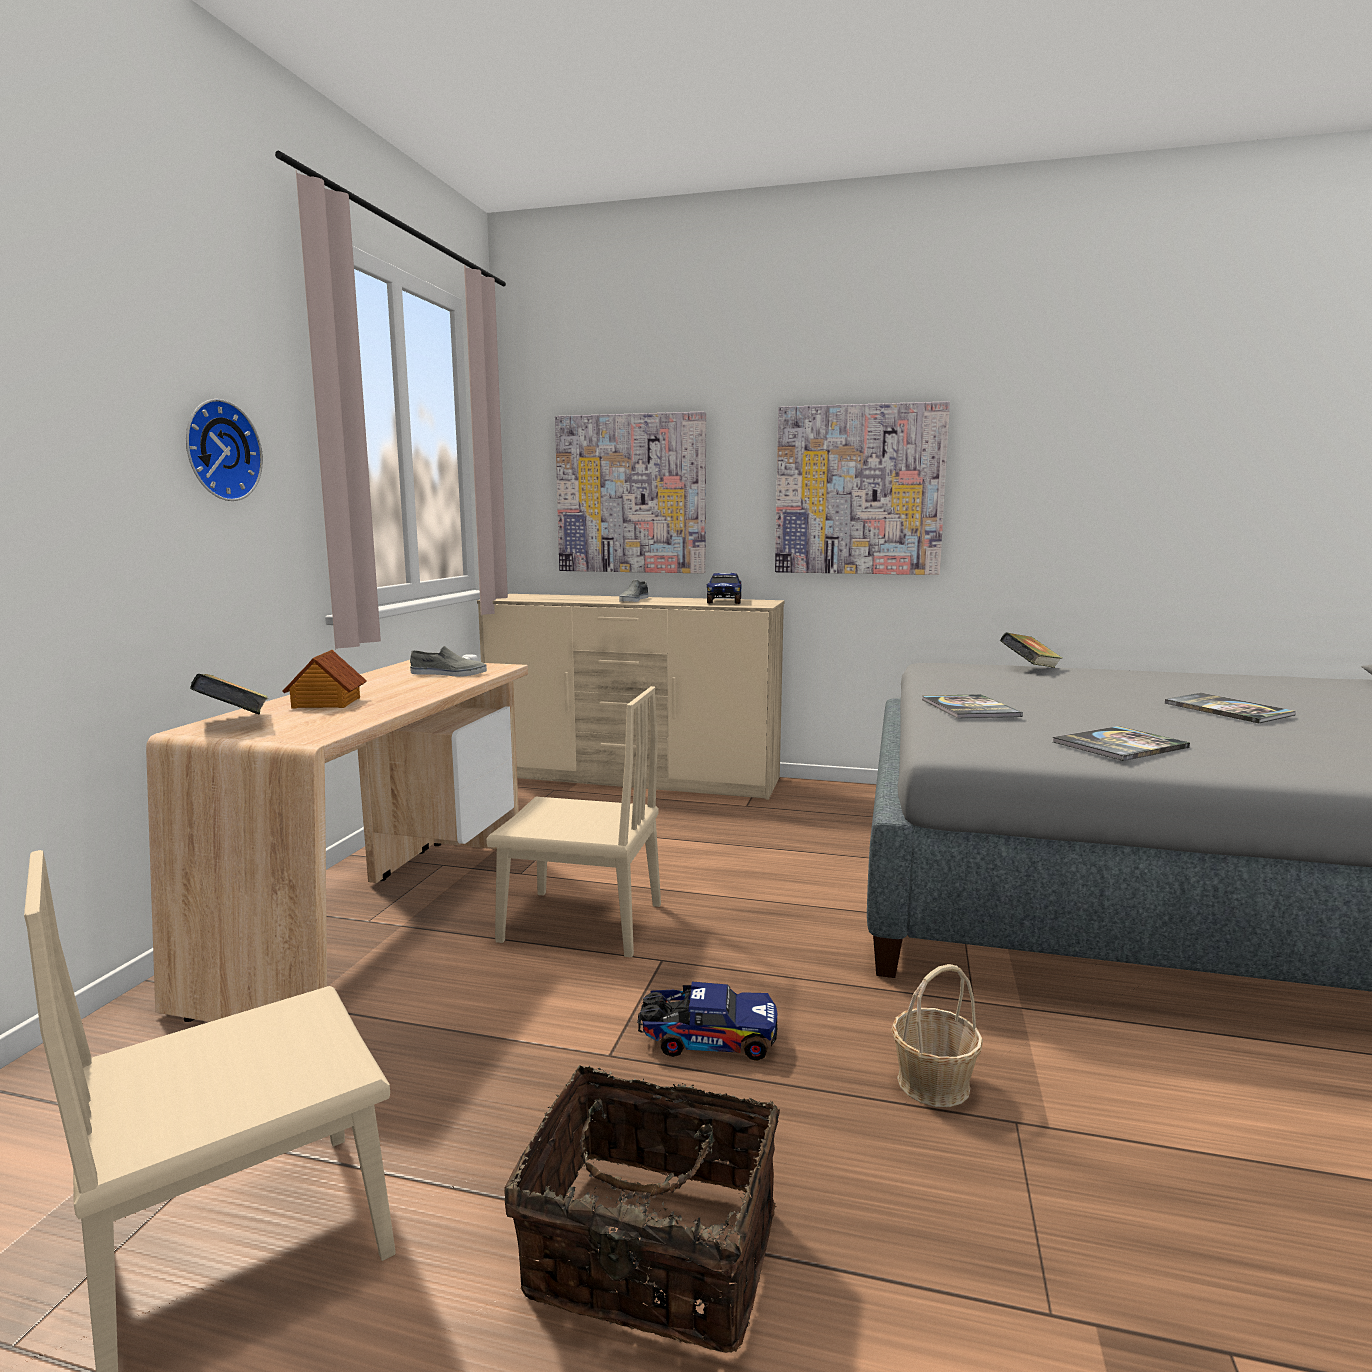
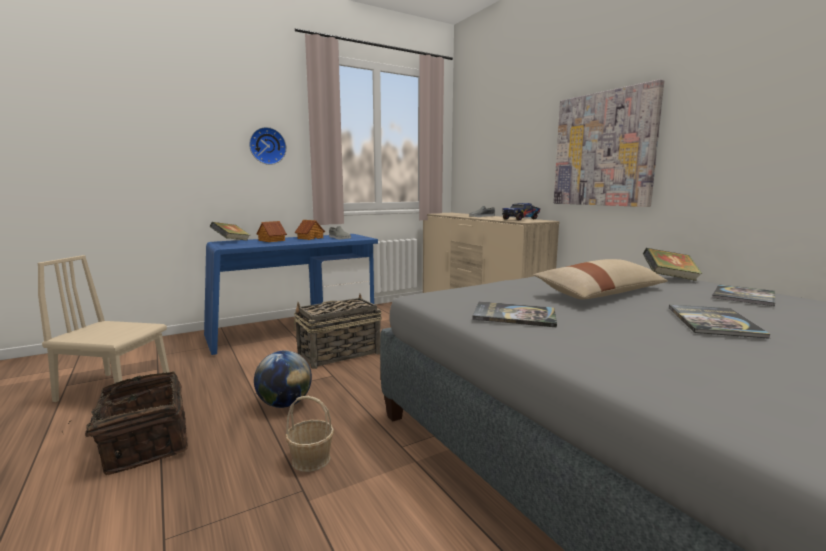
camera: 45 degrees right, 0 degrees up
(383, 918) = (294, 331): beige desk -> blue desk
(384, 683) = (310, 238): none -> toy house
(581, 922) = (338, 354): beige chair -> basket
(631, 494) = (496, 160): picture -> none
(706, 1040) = (284, 404): toy truck -> globe
(969, 708) = (515, 285): book -> book (743, 296)
(1060, 700) = (600, 293): none -> beige pillow

